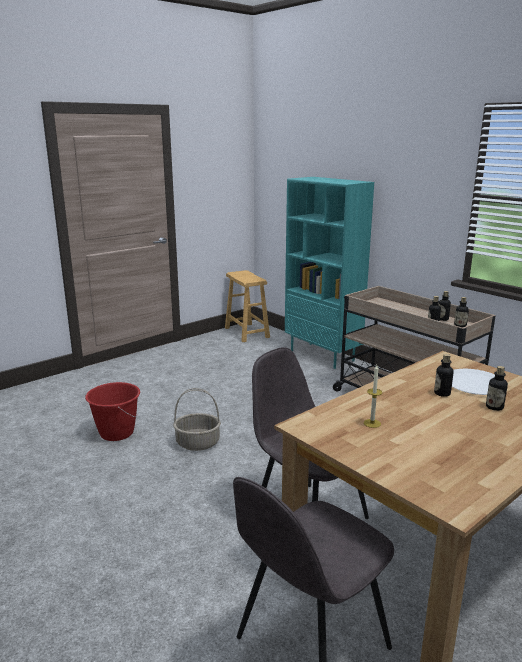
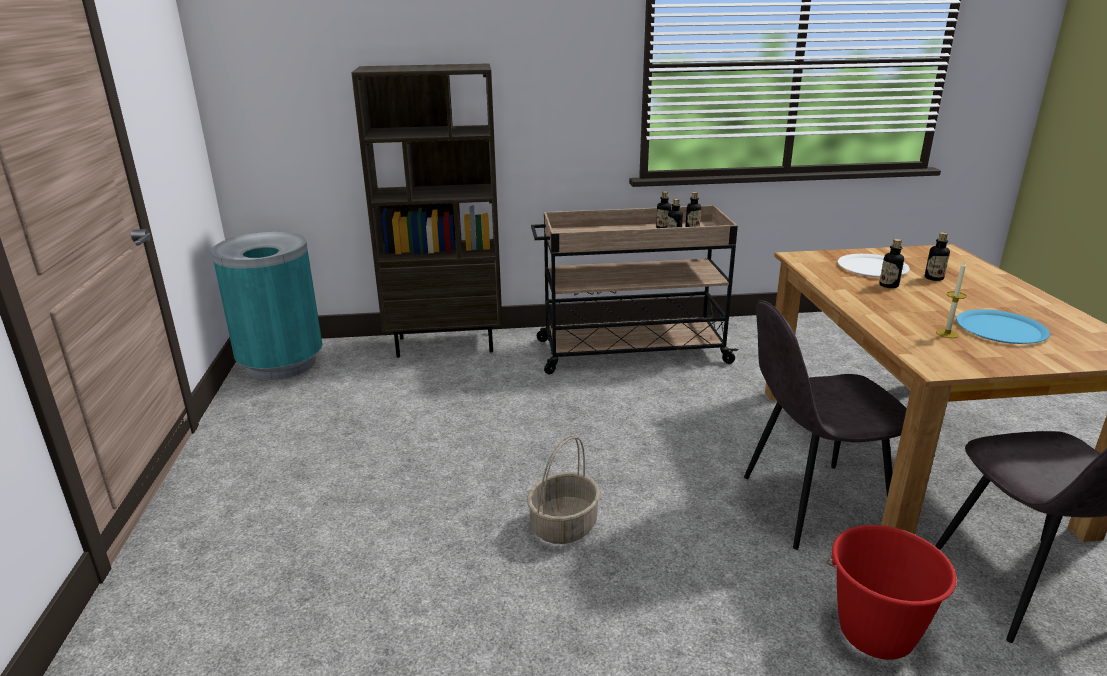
camera: 55 degrees left, 5 degrees up
(116, 433) = (440, 601): red bucket -> red bucket (876, 634)
(247, 332) = (282, 364): brown stool -> turquoise trash can
(323, 355) = (446, 344): turquoise bookcase -> brown bookcase
(417, 442) = (1000, 329): none -> blue plate

